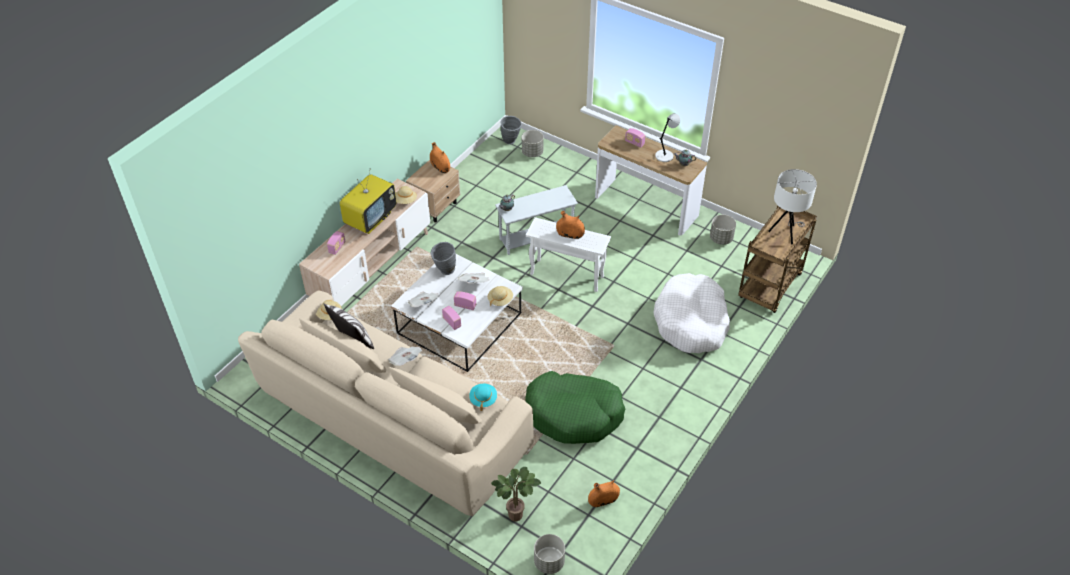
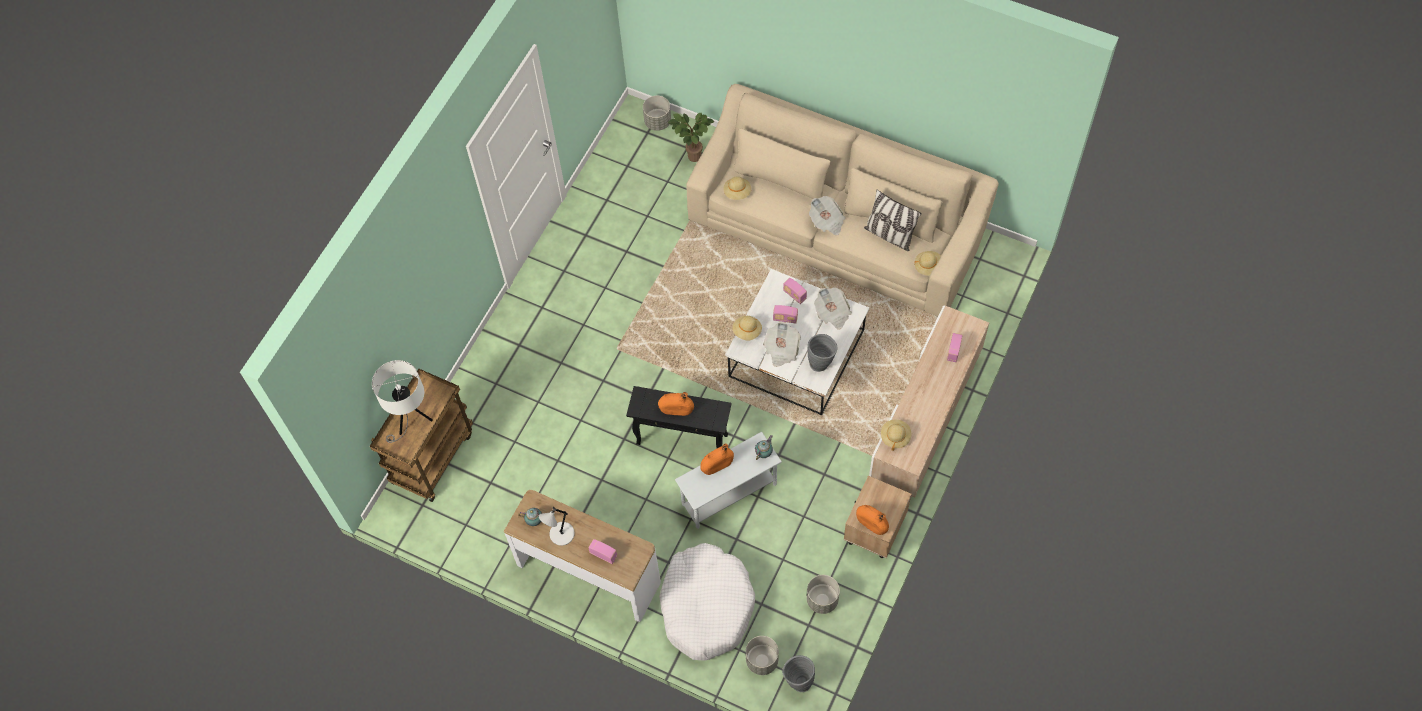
camera: 175 degrees right, 15 degrees up
(370, 219) = (929, 401): television -> none
(483, 399) = (737, 192): turquoise hat -> beige hat
(567, 275) = (682, 439): white side table -> black side table
(574, 414) = (652, 261): green dog bed -> none
(603, 500) = (614, 180): orange vase -> orange vase (717, 465)
(691, 322) = (529, 393): white dog bed -> white dog bed (706, 606)
(721, 239) = (489, 528): grey planter -> grey planter (822, 599)

